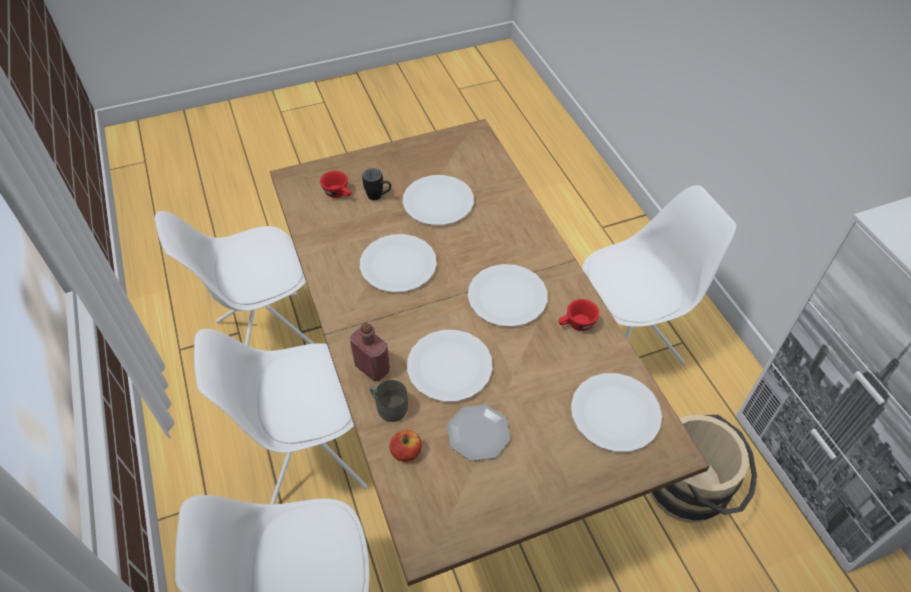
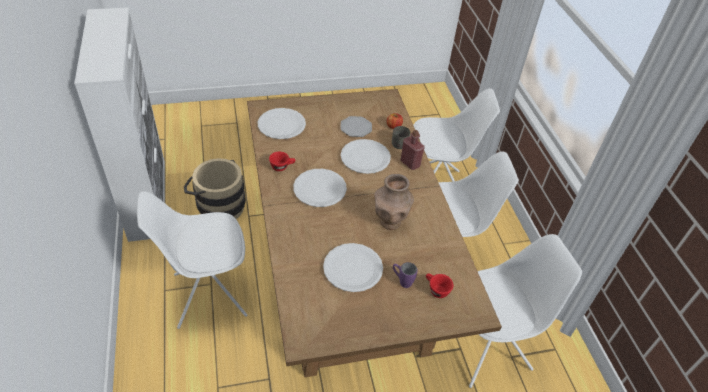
camera: 175 degrees left, 5 degrees down
(379, 197) = (402, 281): black mug -> purple mug
(398, 264) = (390, 221): white plate -> brown vase

